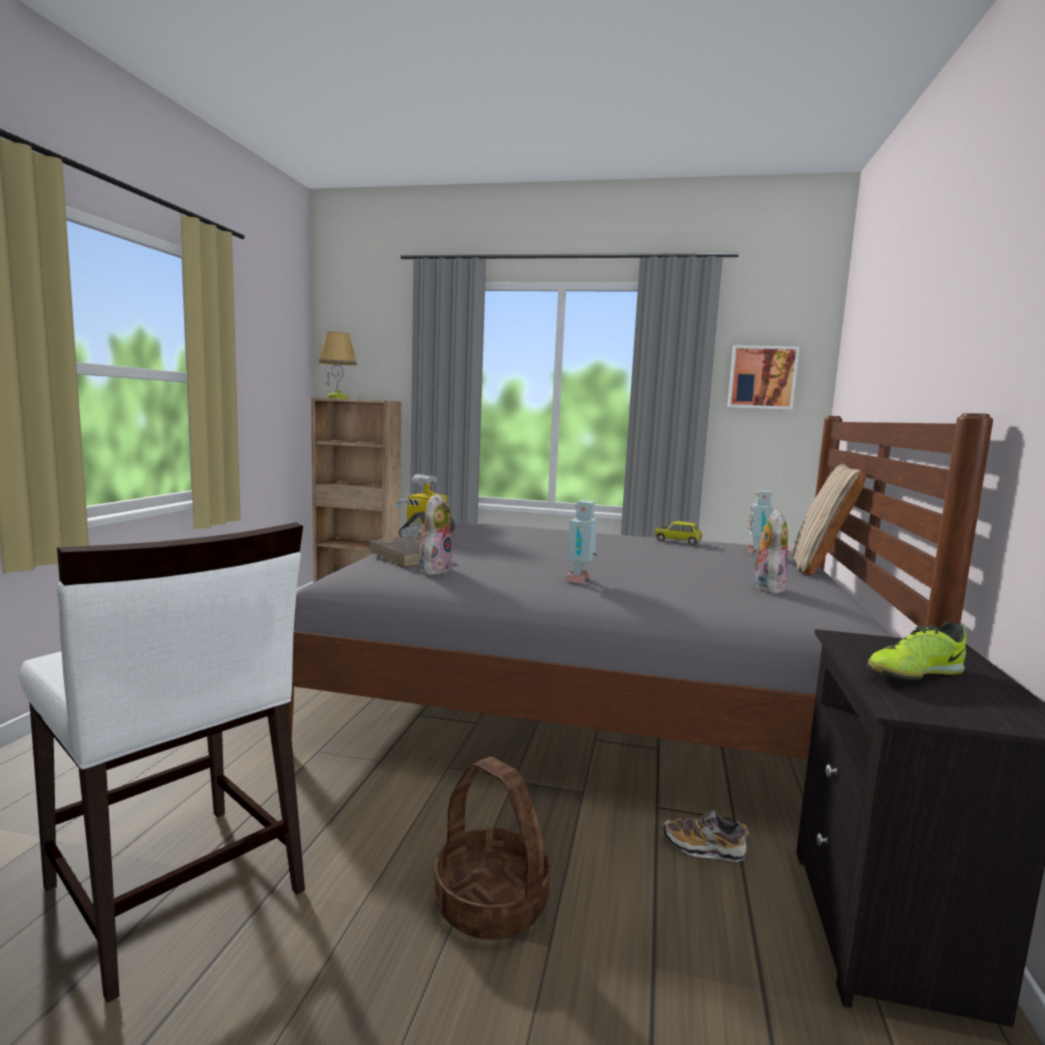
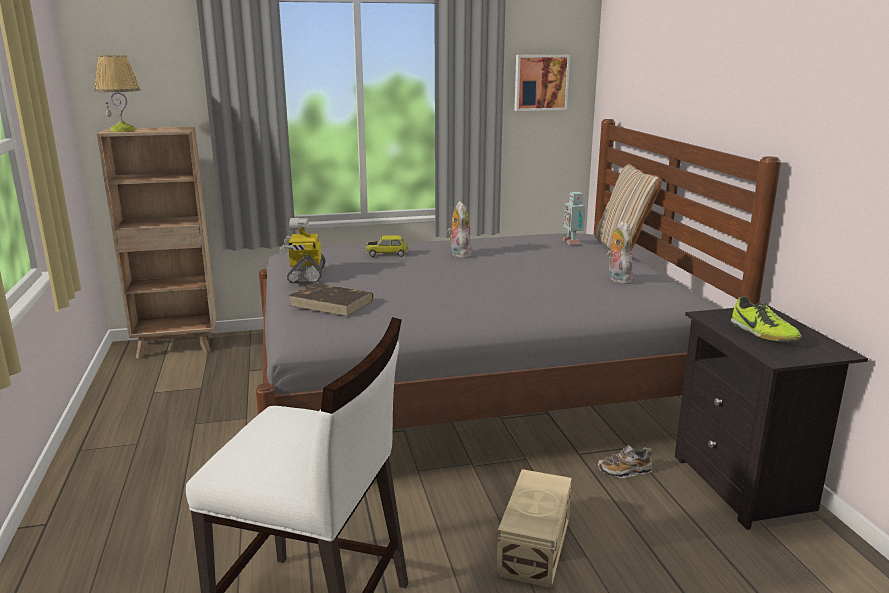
camera: 25 degrees left, 10 degrees up
(434, 570) = (375, 314): plush toy -> plush toy (459, 254)
(490, 903) = (532, 547): basket -> beige storage box
(580, 579) = (494, 299): toy robot -> none
(678, 541) = (507, 241): toy car -> toy car (387, 254)
(914, 674) = (762, 334): shoe -> shoe turned 60 degrees counterclockwise

